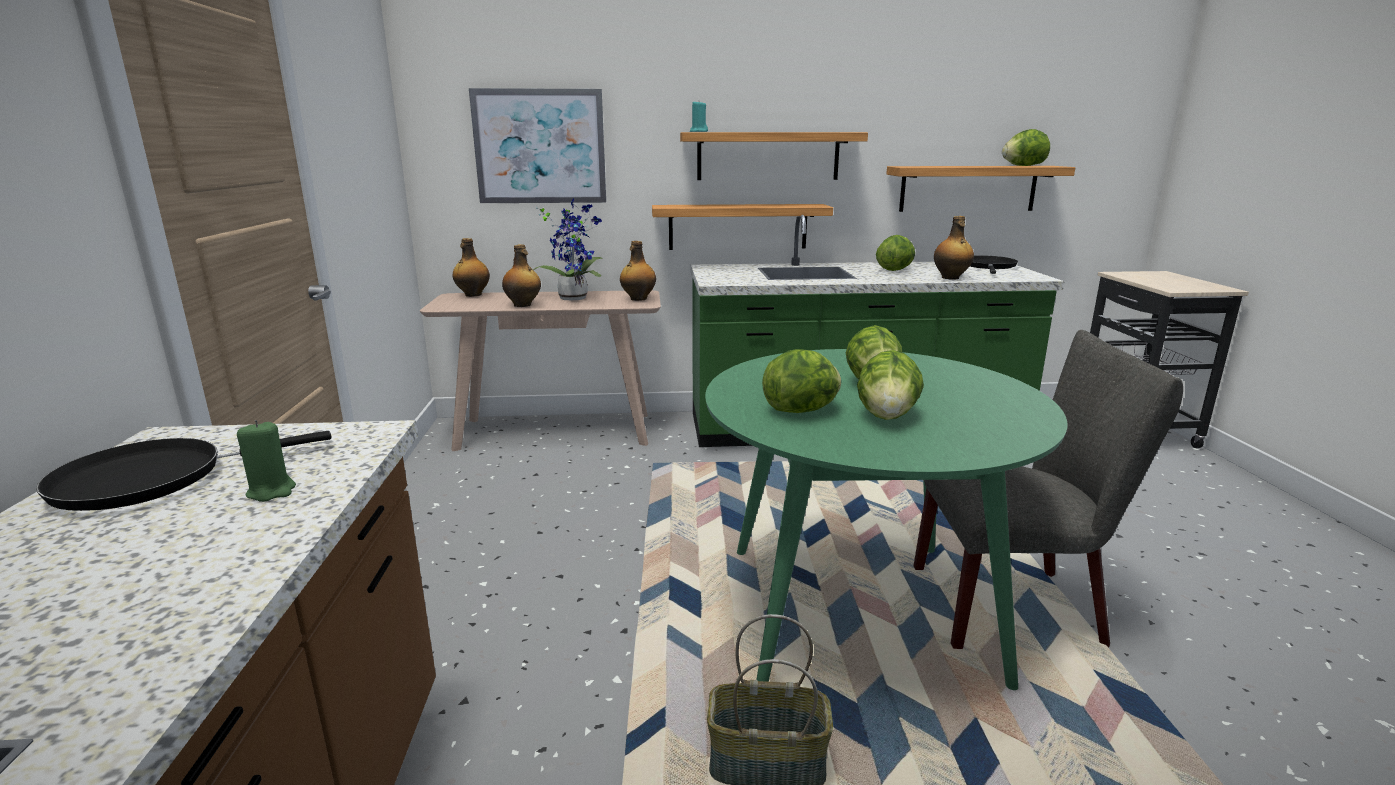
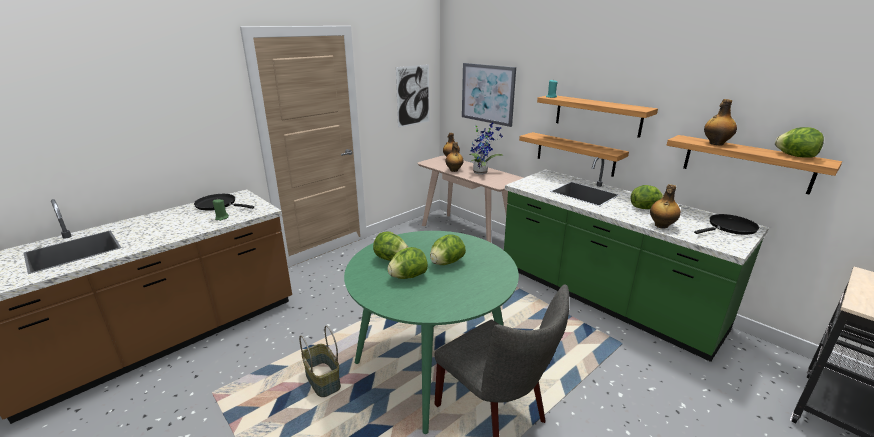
camera: 50 degrees right, 5 degrees up
(377, 160) = (413, 95): none -> picture
(638, 299) = (504, 181): bottle -> bottle (715, 143)

